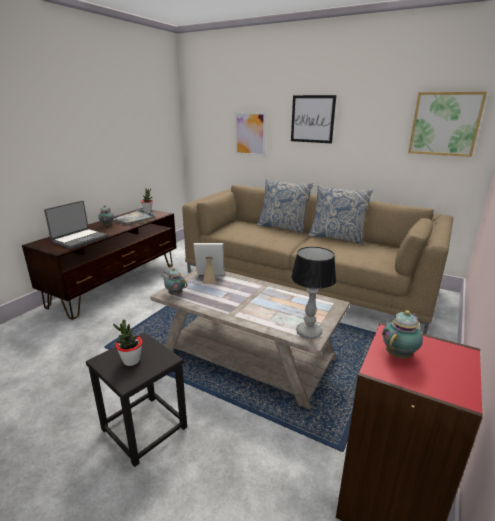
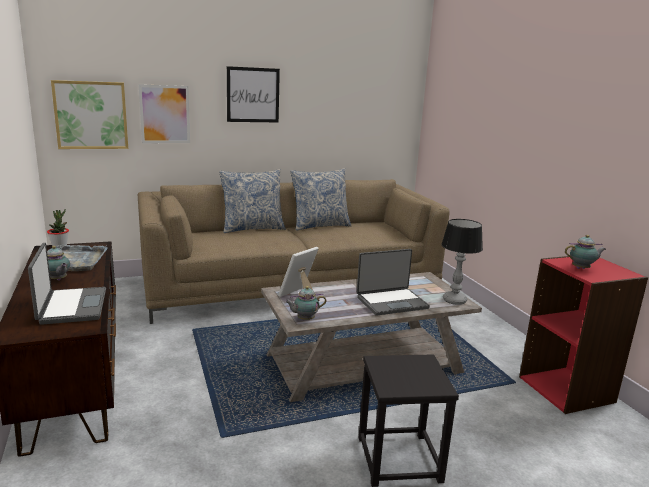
camera: 50 degrees left, 5 degrees down
(131, 361) = (409, 376): potted plant -> none
(254, 309) = (391, 302): none -> laptop
(399, 354) = (582, 268): teapot -> teapot turned 90 degrees clockwise
(445, 124) = (382, 100): picture -> picture (91, 115)

